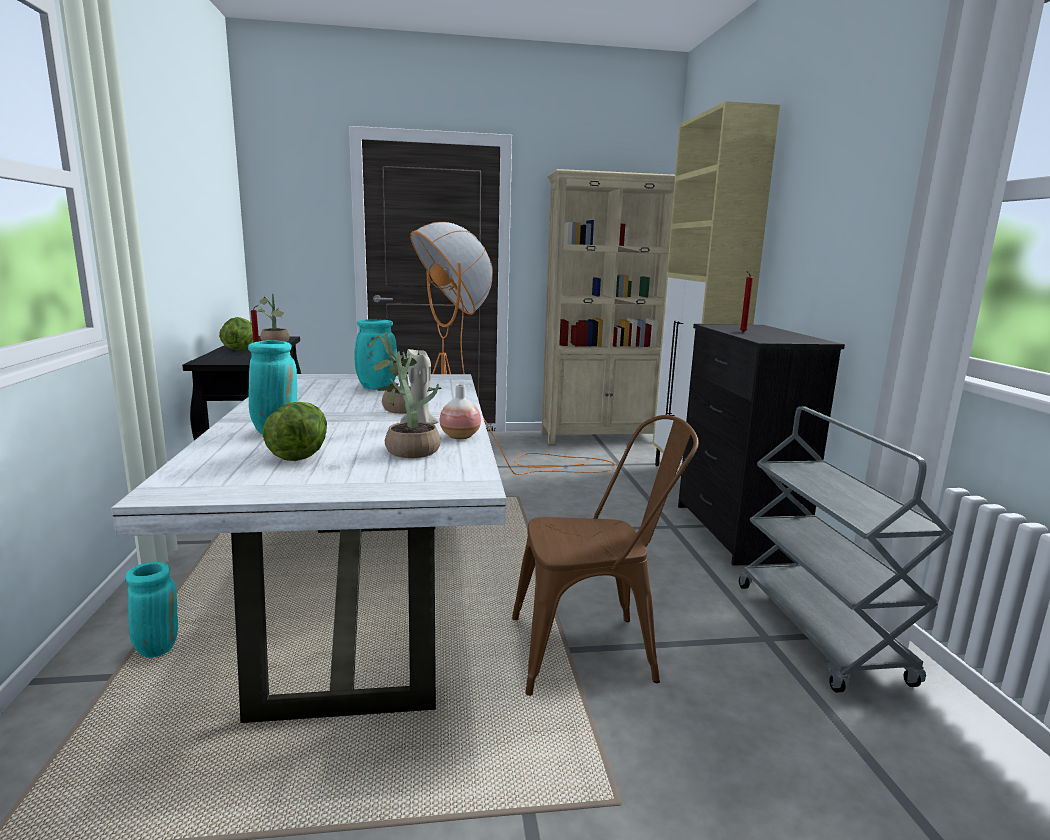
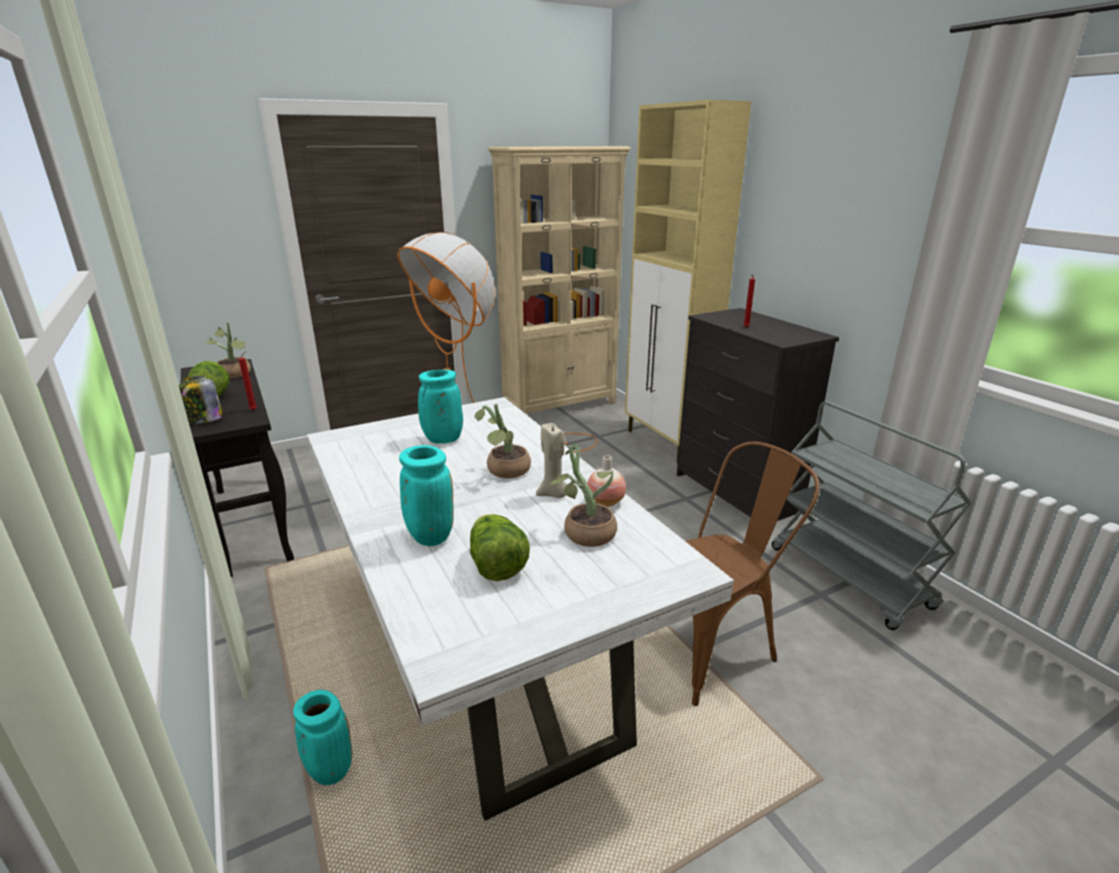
camera: 20 degrees left, 10 degrees up
(215, 358) = (205, 419): none -> jar

